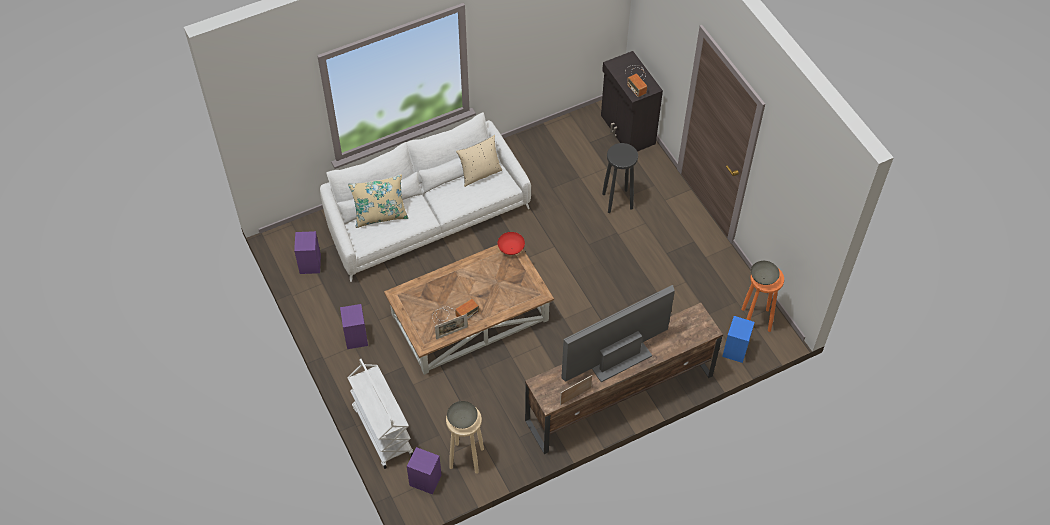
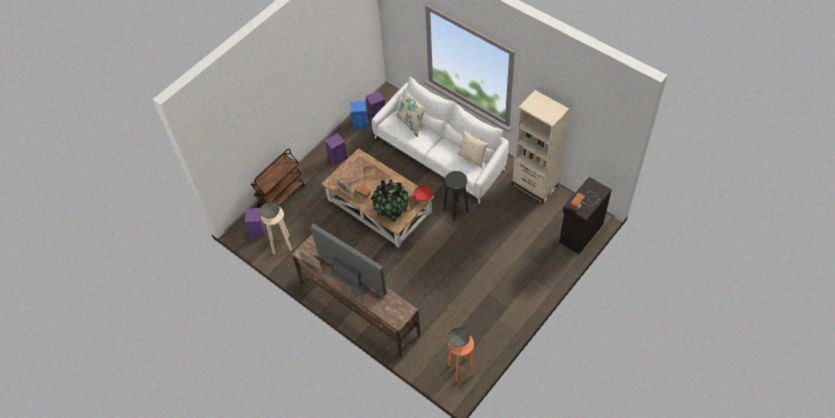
camera: 70 degrees right, 0 degrees up
(382, 431) = (281, 196): white cart -> brown cart
(509, 290) = (391, 208): none -> potted plant
(535, 144) = (534, 186): none -> beige bookcase
(617, 200) = (515, 250): black stool -> black stool (456, 210)
(735, 349) = (430, 364): blue speaker -> blue speaker (360, 123)

